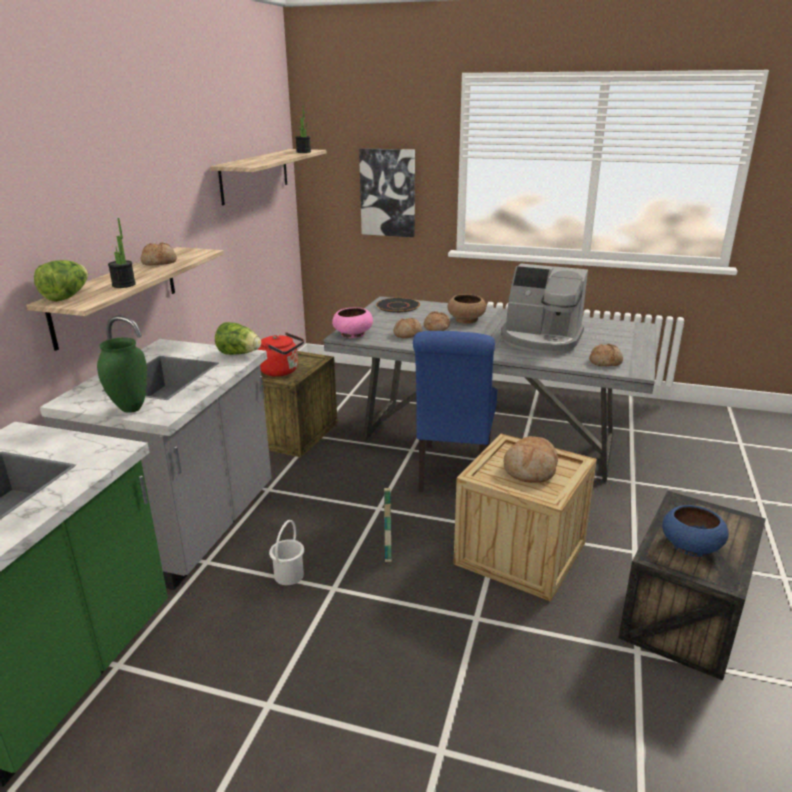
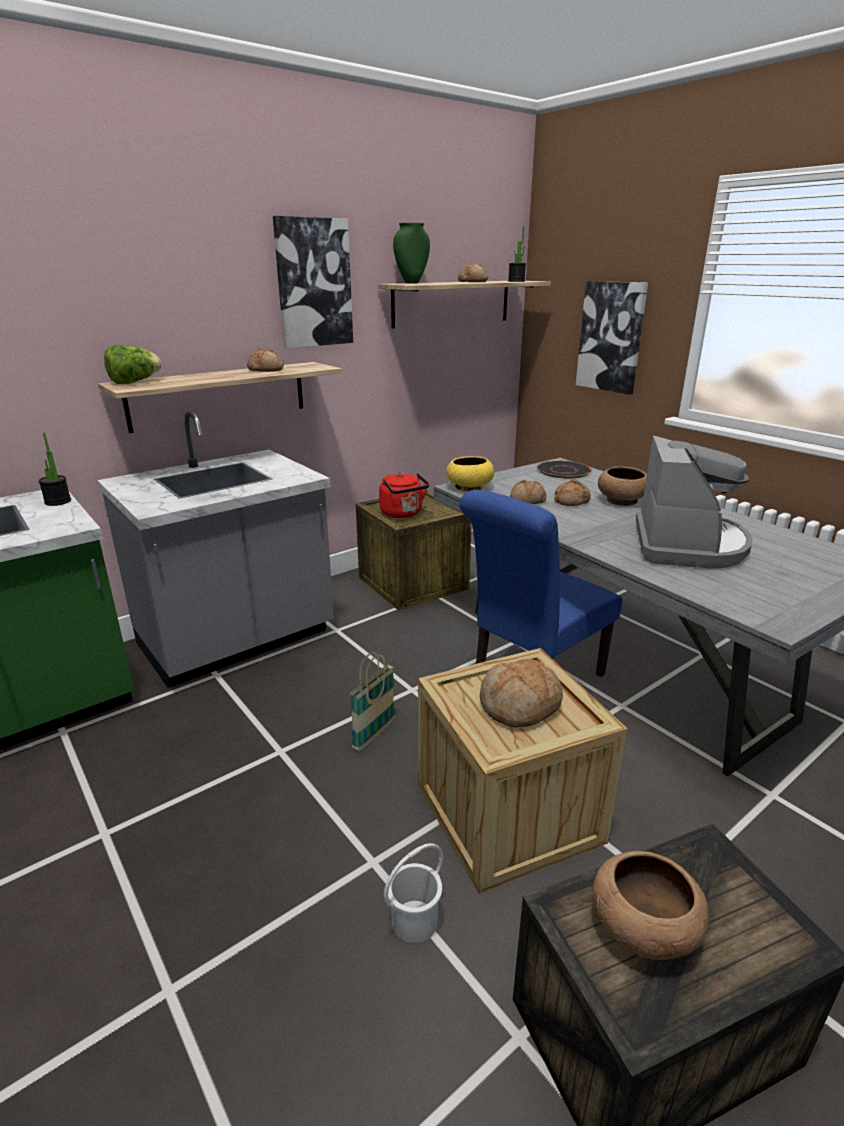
camera: 35 degrees right, 0 degrees up
(124, 285) = (193, 380): potted plant -> potted plant (58, 501)
(130, 408) = (142, 497): green vase -> green vase (411, 283)
(169, 173) = (313, 283): none -> picture
(239, 354) = (301, 475): lettuce -> none
(289, 575) = (260, 719): white bucket -> white bucket (415, 921)
(352, 334) = (469, 488): pink bowl -> yellow bowl
(541, 340) = (687, 545): coffee machine -> coffee machine turned 135 degrees counterclockwise
(605, 362) = (744, 597): bread -> bread (473, 282)
(690, 546) = (642, 927): blue bowl -> brown bowl

